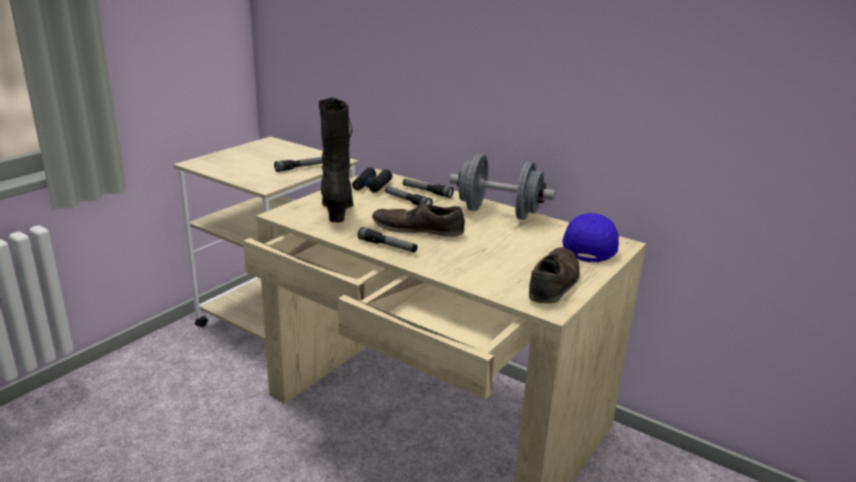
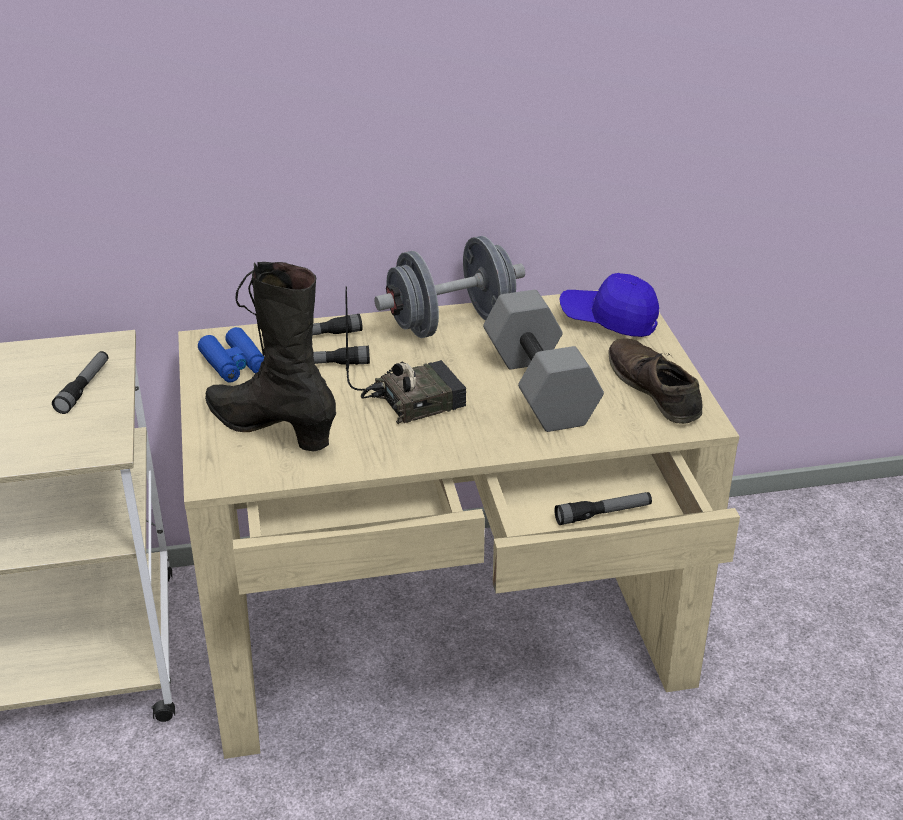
camera: 45 degrees left, 10 degrees up
(372, 186) = (234, 364): black binoculars -> blue binoculars
(387, 246) = (429, 445): flashlight -> flashlight (603, 514)
(418, 229) = (414, 400): brown shoe -> radio
(491, 253) = (542, 387): none -> grey dumbbell
(590, 247) = (608, 321): blue cap -> blue cap turned 45 degrees counterclockwise

